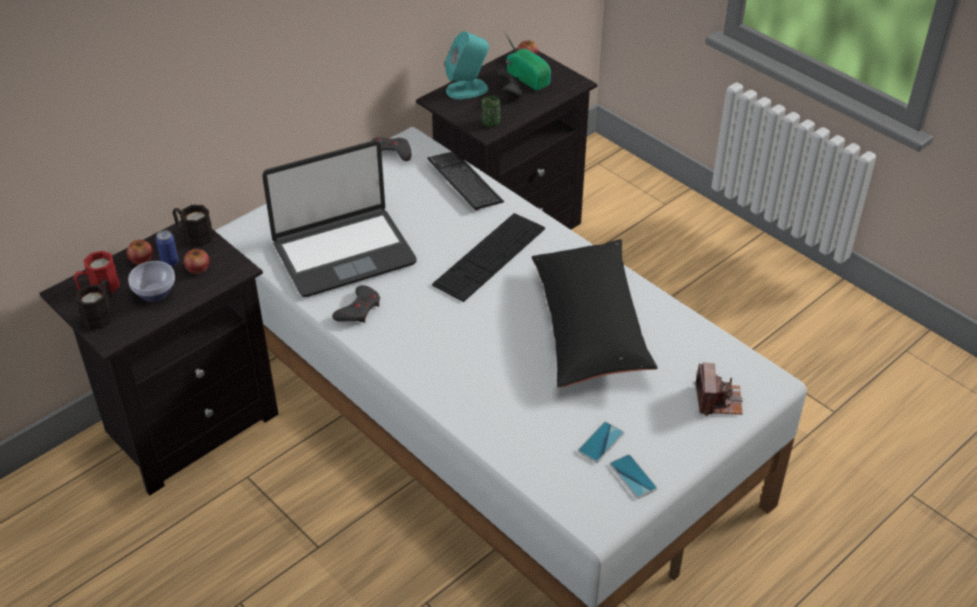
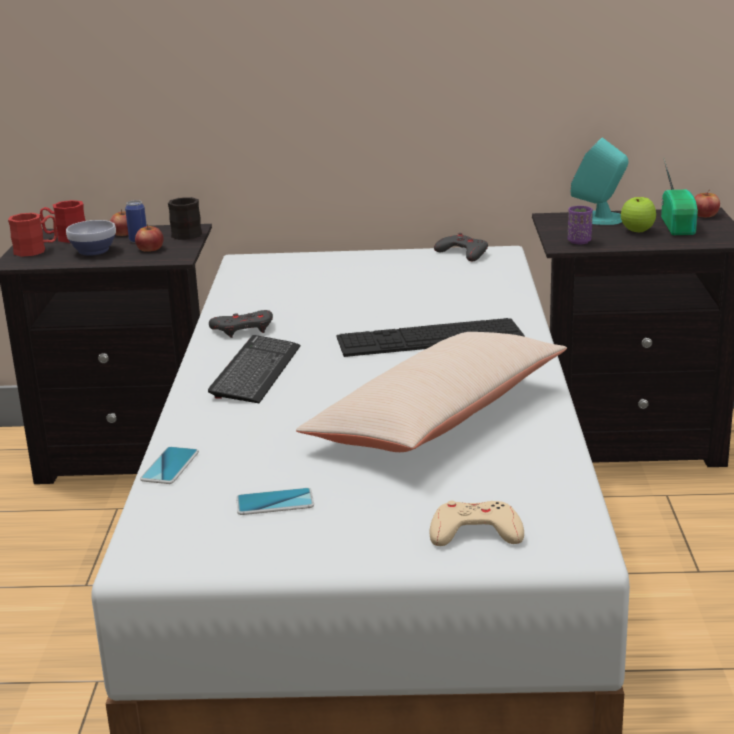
camera: 45 degrees right, 20 degrees down
(101, 314) = (36, 250): black mug -> red mug
(343, 253) = (302, 294): laptop -> none
(464, 182) = (501, 288): keyboard -> keyboard (256, 372)
(490, 122) = (579, 241): green cup -> purple cup
(510, 94) = (637, 231): black game controller -> apple
(589, 326) = (437, 417): black pillow -> beige pillow
(633, 477) = (253, 544): phone -> phone (170, 466)
(718, 400) = (475, 532): camera -> beige game controller

